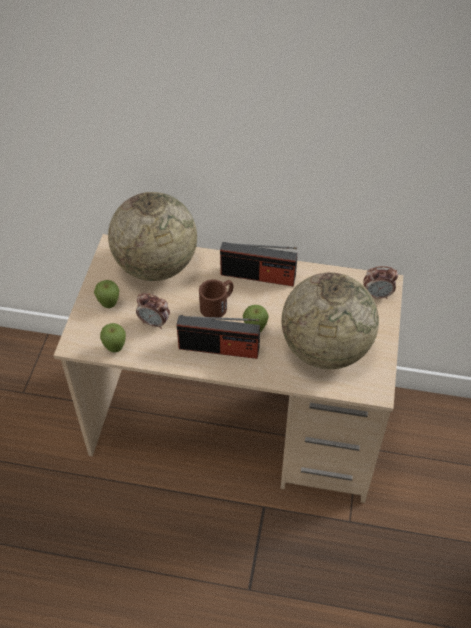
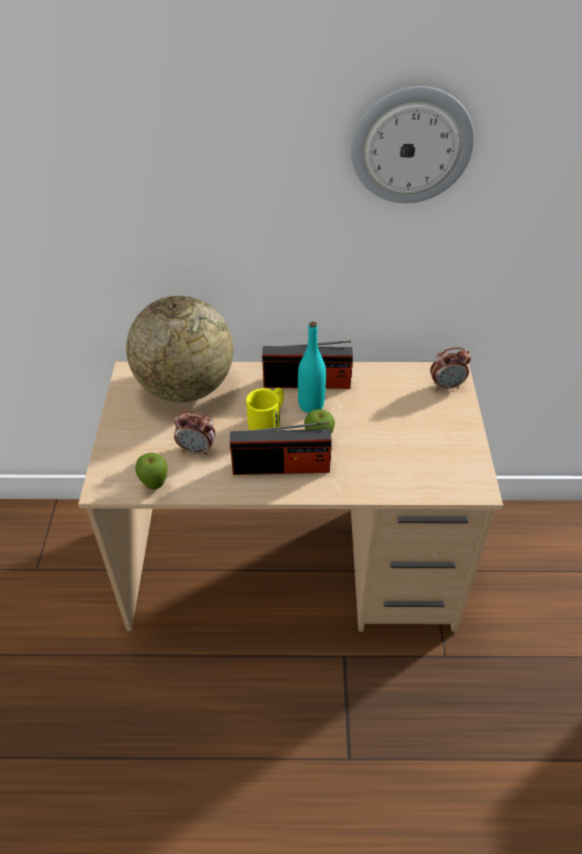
camera: 10 degrees left, 5 degrees down
(109, 305) = (138, 437): apple -> none
(218, 305) = (268, 420): brown mug -> yellow mug
(256, 296) = (311, 405): none -> turquoise bottle
(325, 349) = (405, 451): globe -> none
(355, 101) = (411, 145): none -> wall clock

